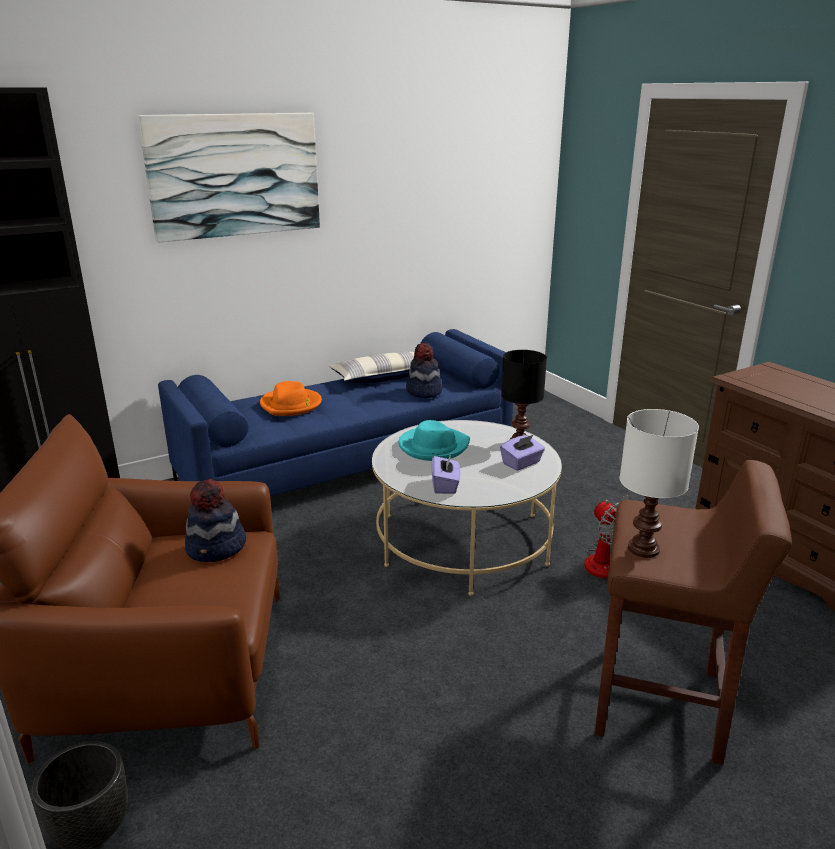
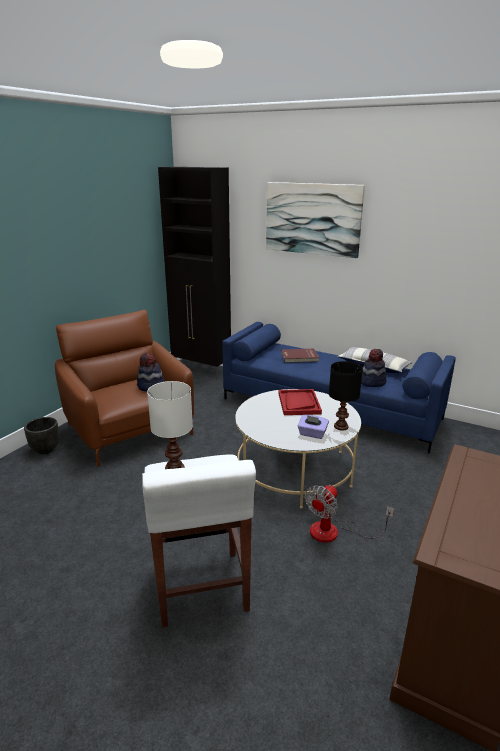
camera: 60 degrees right, 0 degrees up
(291, 405) = (299, 357): orange hat -> red book
(433, 446) = (299, 403): turquoise hat -> red tray
(445, 485) = (257, 418): purple tissue box -> none
(661, 704) = (201, 589): brown stool -> white stool

